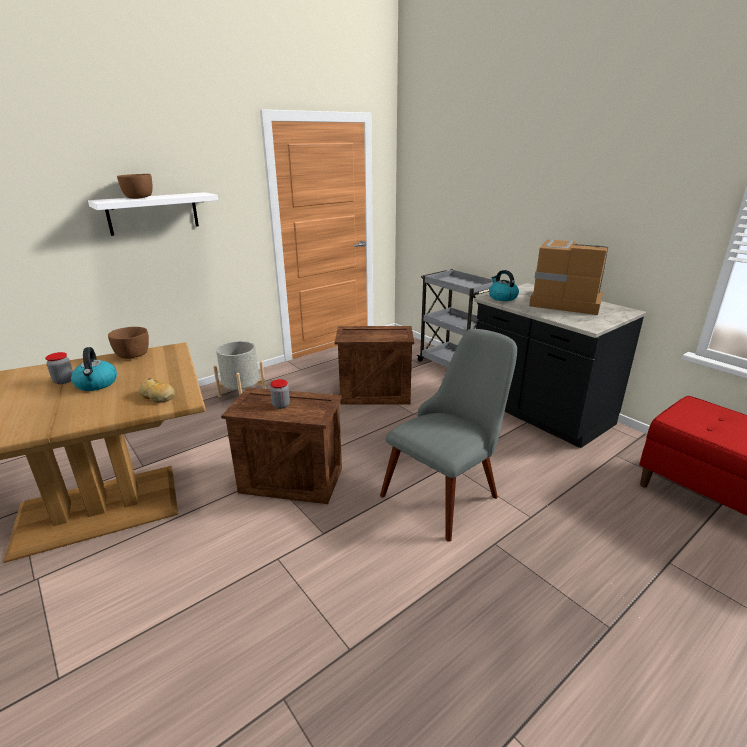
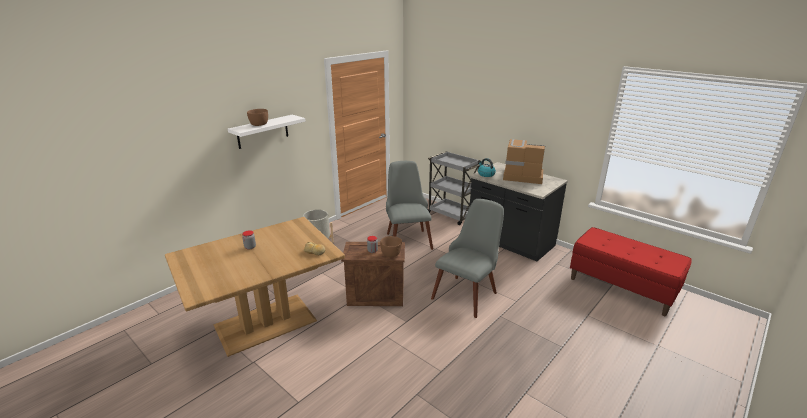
camera: 10 degrees left, 0 degrees up
(97, 384) = (272, 247): kettle -> none
(133, 355) = (278, 227): brown bowl -> brown bowl (391, 254)
(376, 394) = (407, 238): crate -> grey chair

